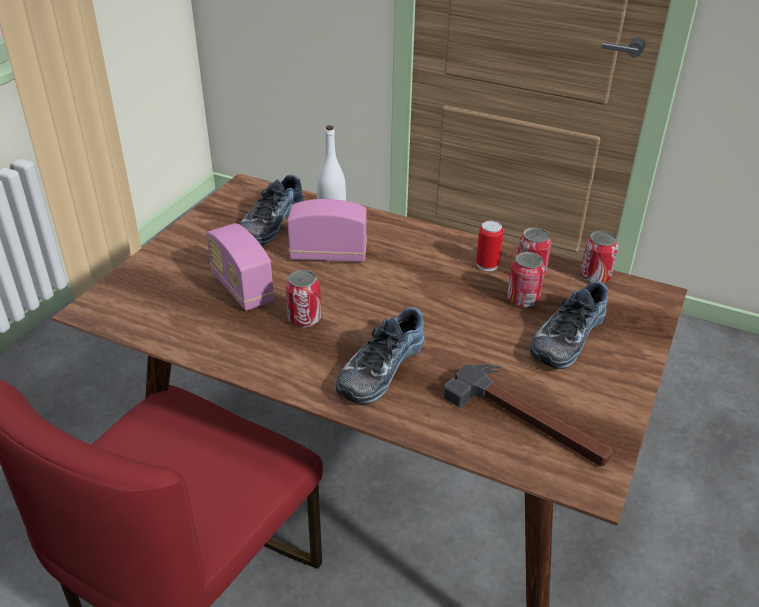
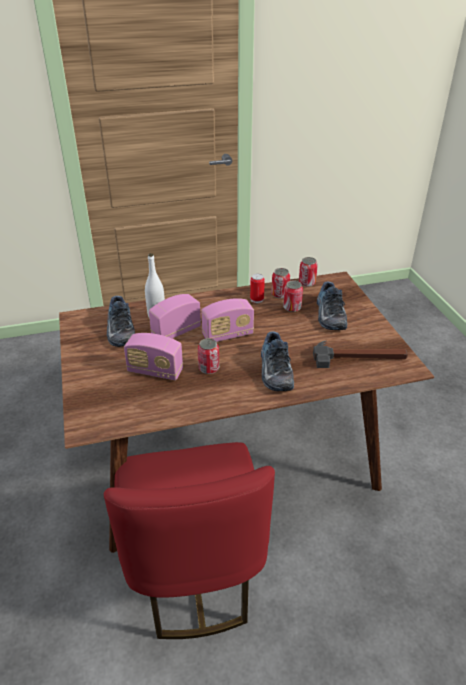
camera: 40 degrees left, 0 degrees up
(384, 291) = (228, 335): none -> radio

